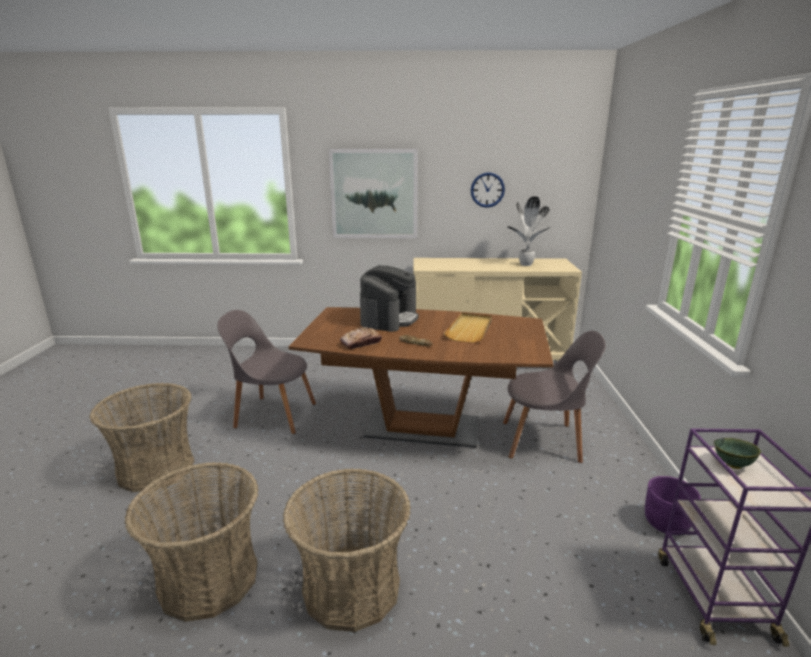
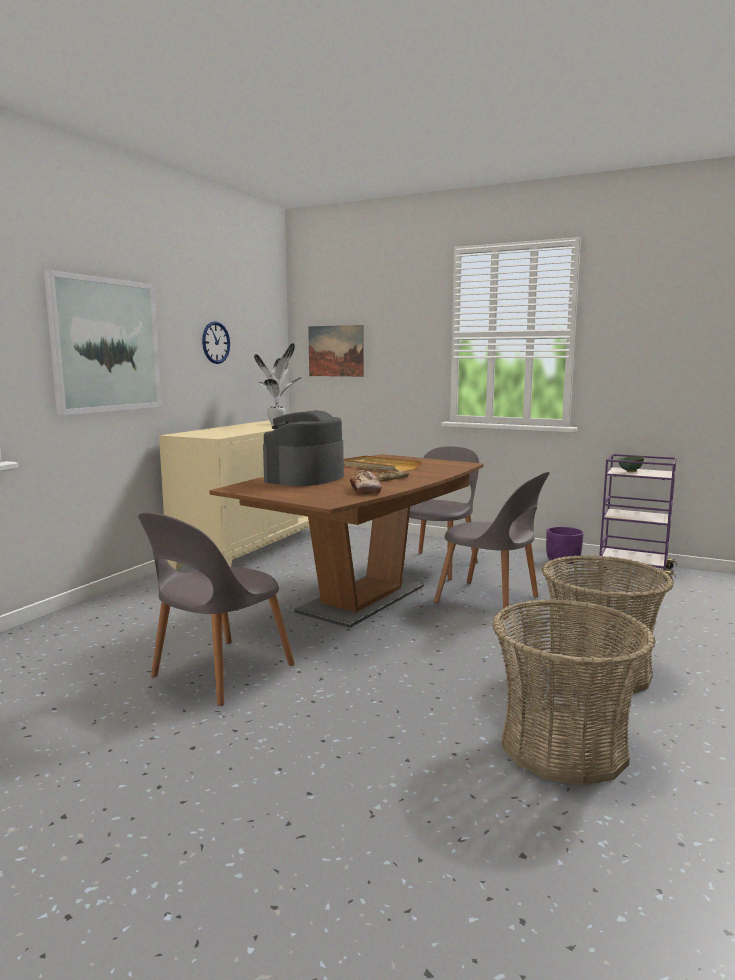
camera: 65 degrees left, 10 degrees down
(156, 468) = (271, 784): basket -> none
(389, 319) = (305, 478): coffee machine -> coffee machine turned 105 degrees counterclockwise
(476, 492) = (491, 601): none -> grey chair
(615, 202) = (336, 351): none -> picture

